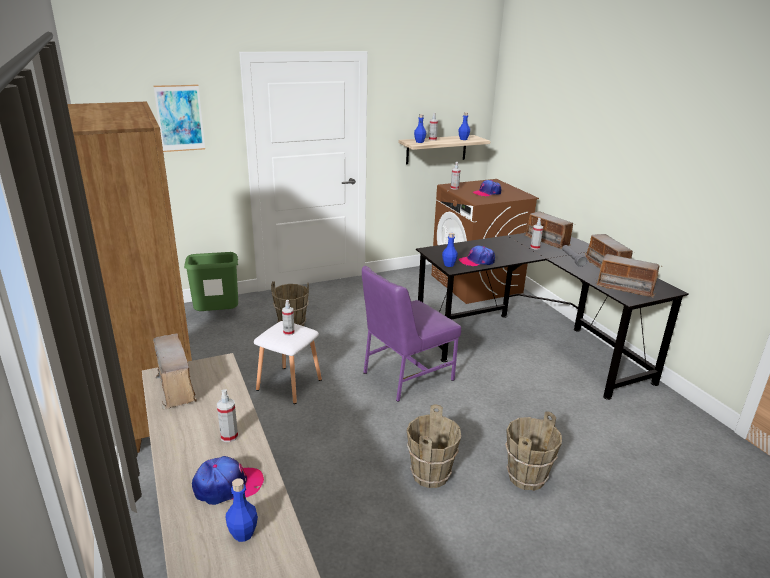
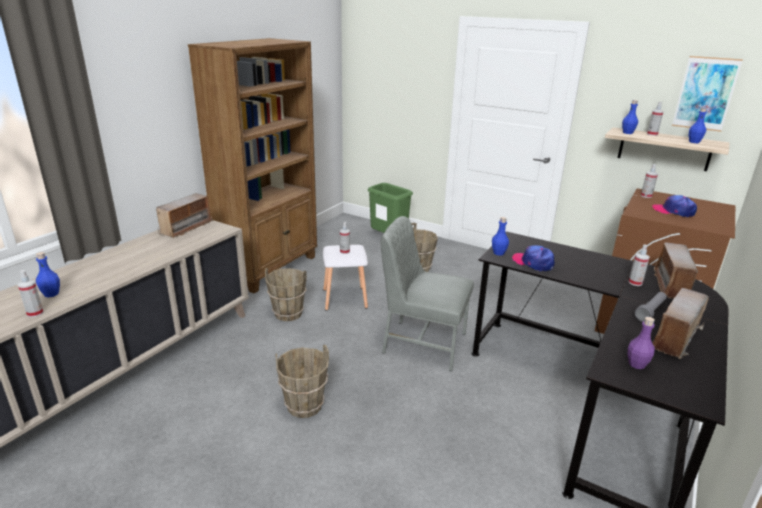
camera: 55 degrees right, 0 degrees up
(180, 118) = (405, 70): picture -> picture (705, 93)
(227, 486) = (94, 275): cap -> none
(229, 436) = (144, 259): spray bottle -> spray bottle (35, 313)
(406, 376) = (423, 343): purple chair -> grey chair
(526, 477) = (353, 467): brown bucket -> brown bucket (288, 313)
(625, 288) = (636, 364): radio -> purple bottle

